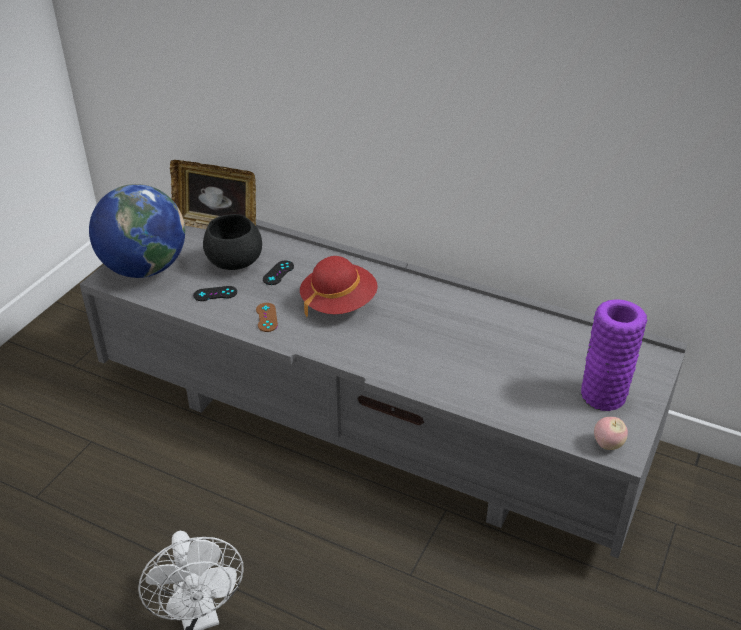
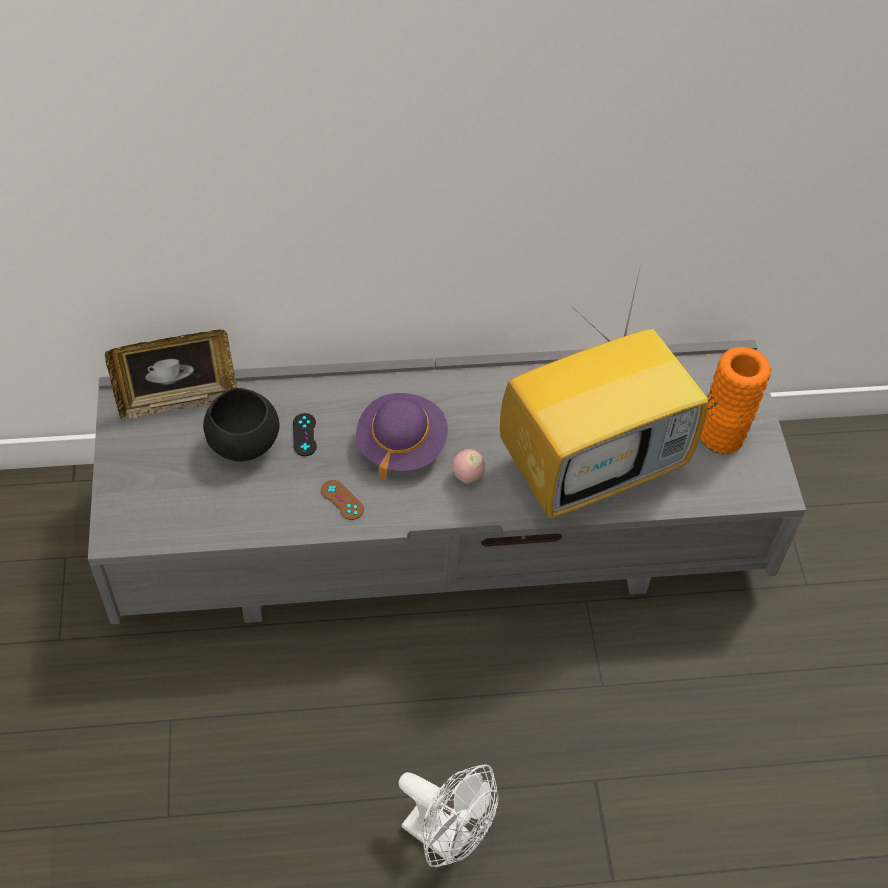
camera: 35 degrees left, 15 degrees up
(144, 268) = (146, 501): globe -> none
(215, 294) = (259, 496): black game controller -> none
(338, 303) = (401, 444): red hat -> purple hat
(474, 370) = (593, 464): none -> television
(603, 395) = (721, 434): purple vase -> orange vase
(607, 445) = (760, 489): apple -> apple (467, 476)

